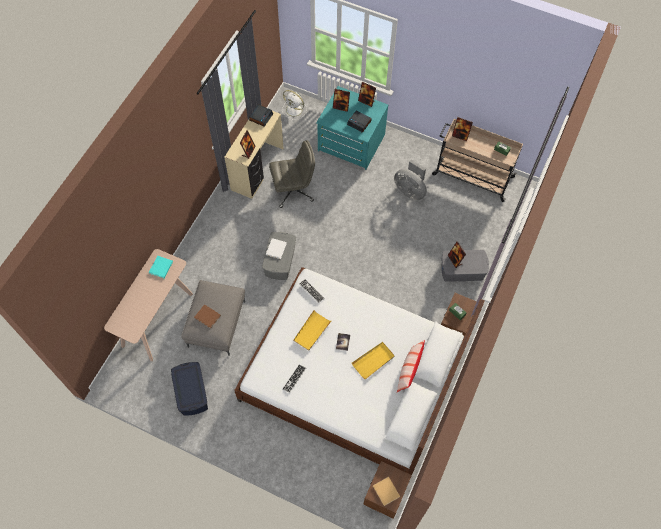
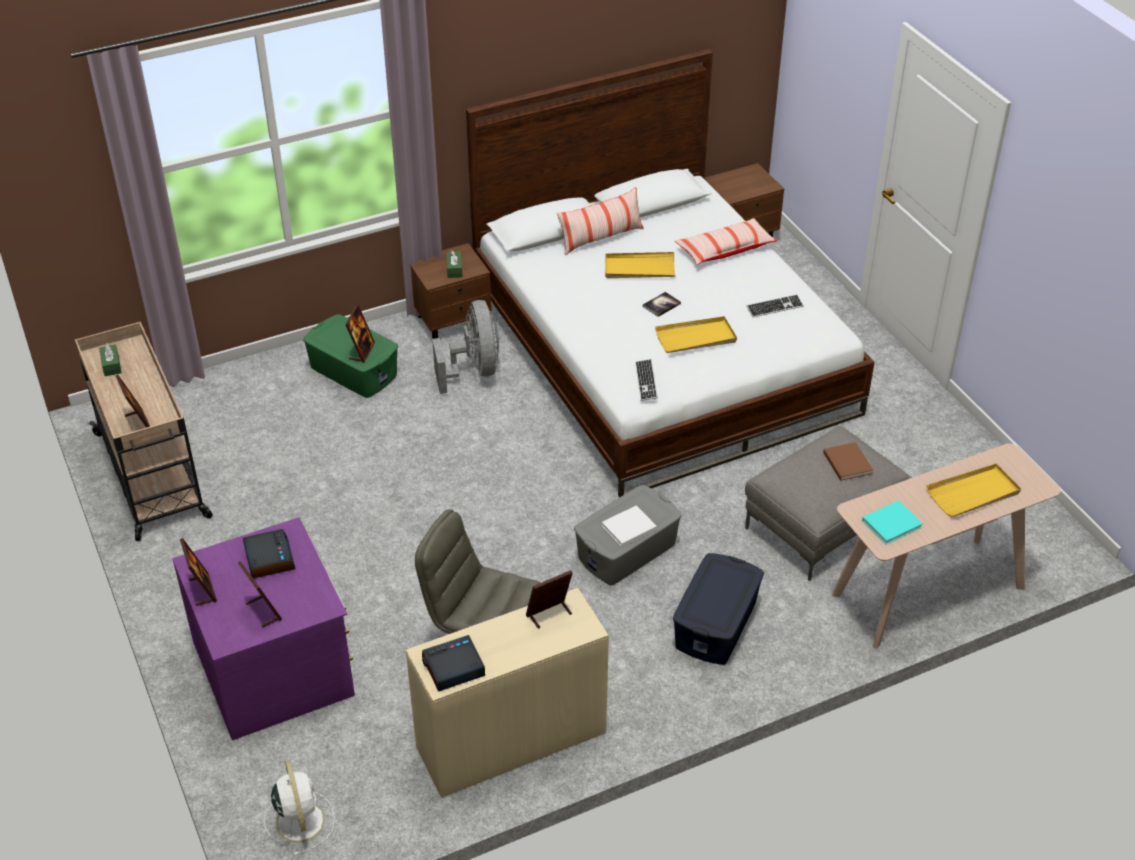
camera: 140 degrees left, 20 degrees down
(138, 303) = (973, 493): none -> yellow tray
(191, 393) = (934, 462): blue storage box -> blue storage box (716, 624)
(347, 405) = (725, 249): none -> pillow
(351, 143) = (275, 667): turquoise dresser -> purple dresser
(385, 490) = (751, 181): beige book -> none
(410, 190) = (280, 518): grey fan -> grey fan (474, 370)
(462, 271) = (354, 371): grey storage box -> green storage box

